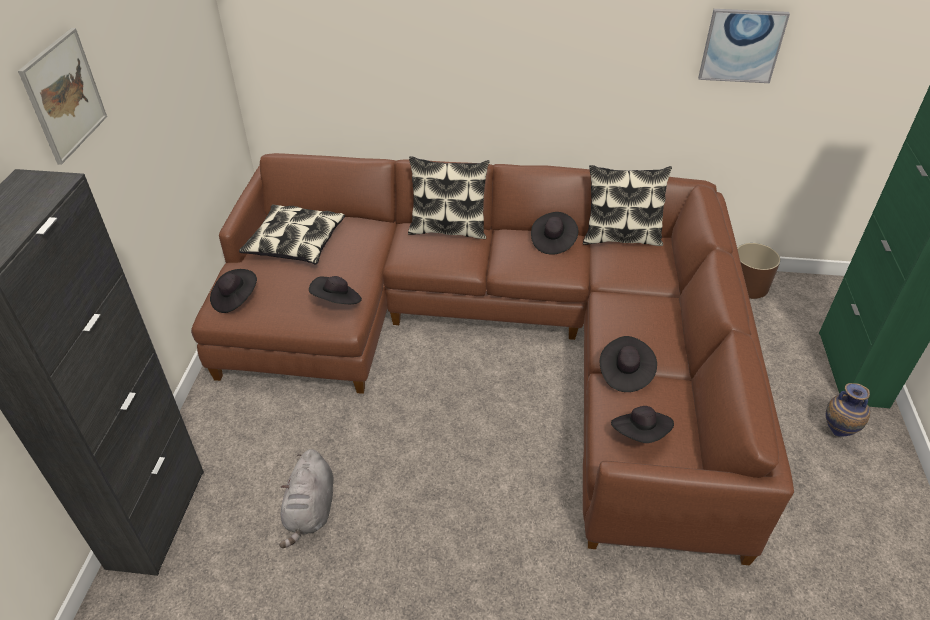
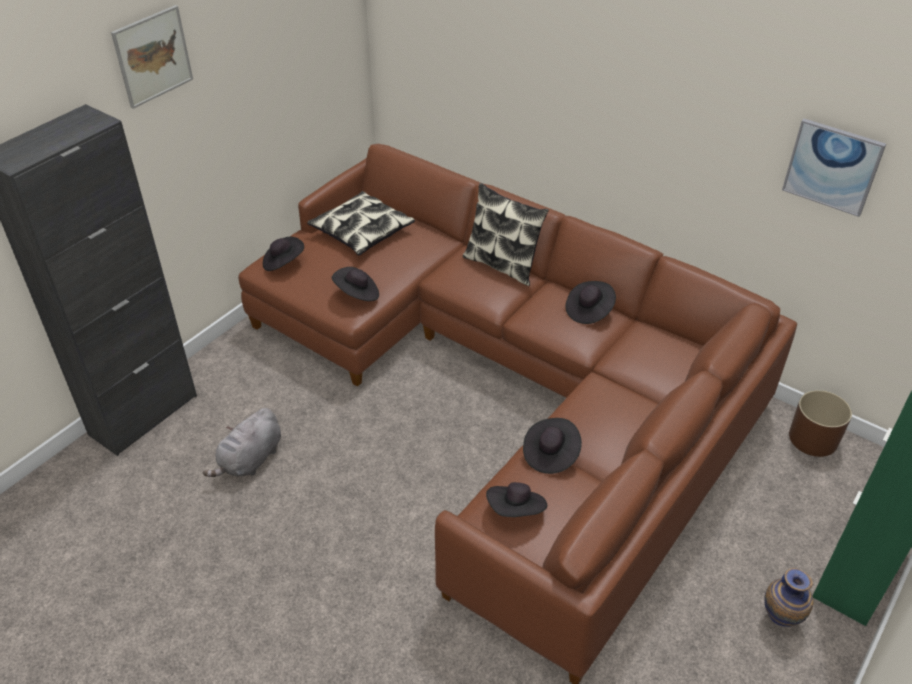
camera: 30 degrees right, 0 degrees up
(621, 237) = (662, 331): pillow -> none

